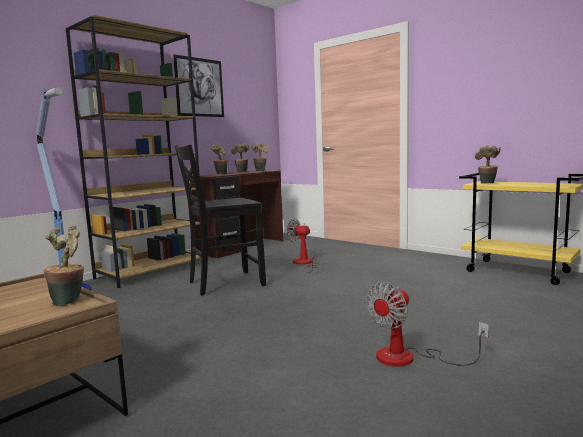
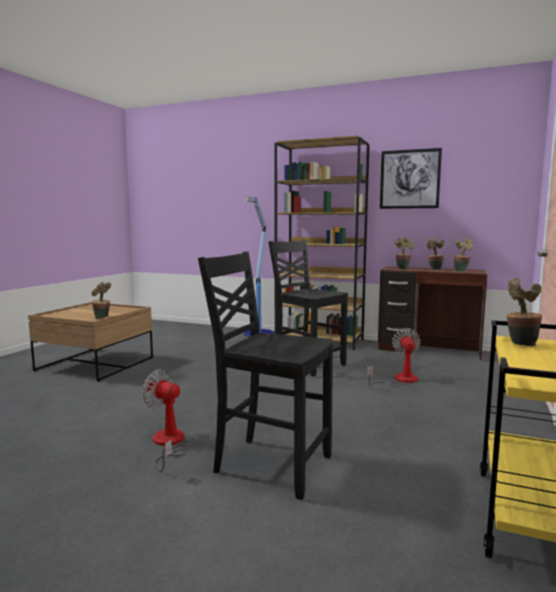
camera: 70 degrees right, 0 degrees up
(457, 318) = (271, 464): none -> black chair

